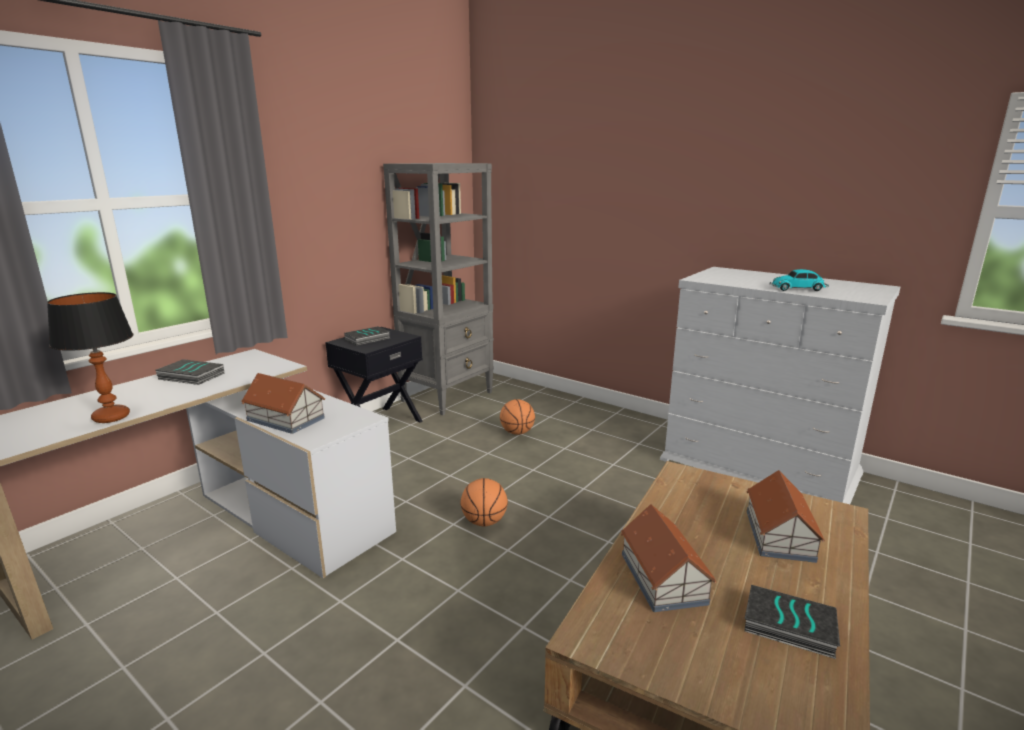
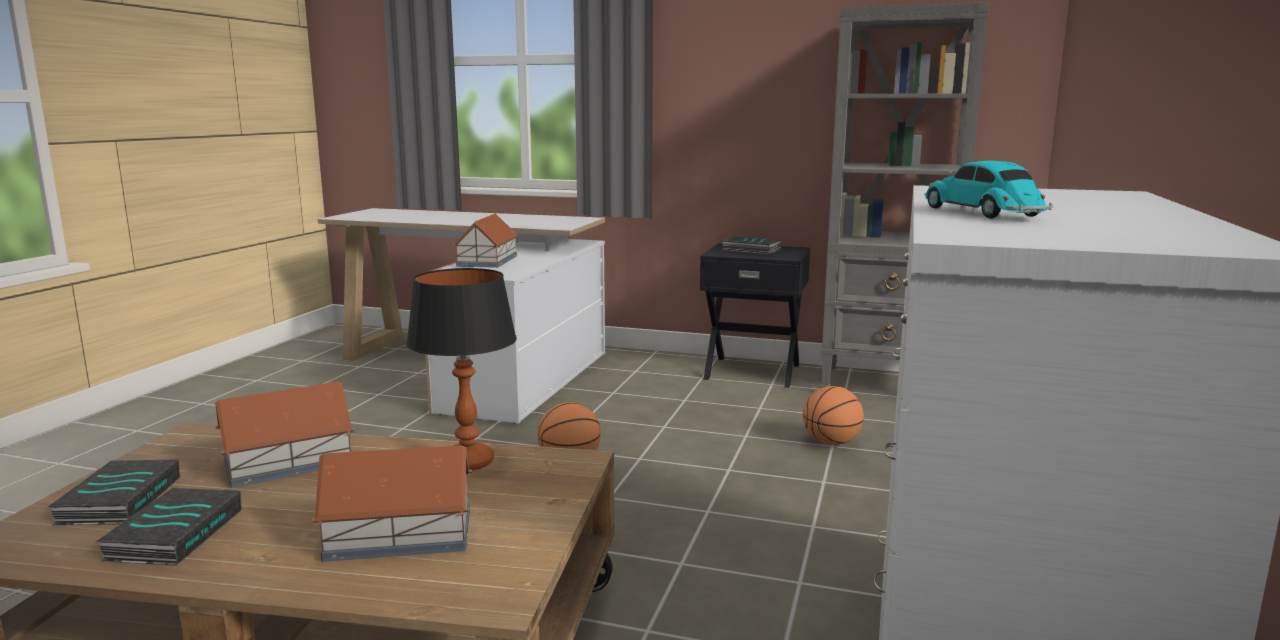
camera: 70 degrees right, 5 degrees down
(111, 417) = (416, 220): table lamp -> table lamp (469, 462)
(190, 376) = (513, 218): book -> book (118, 499)

